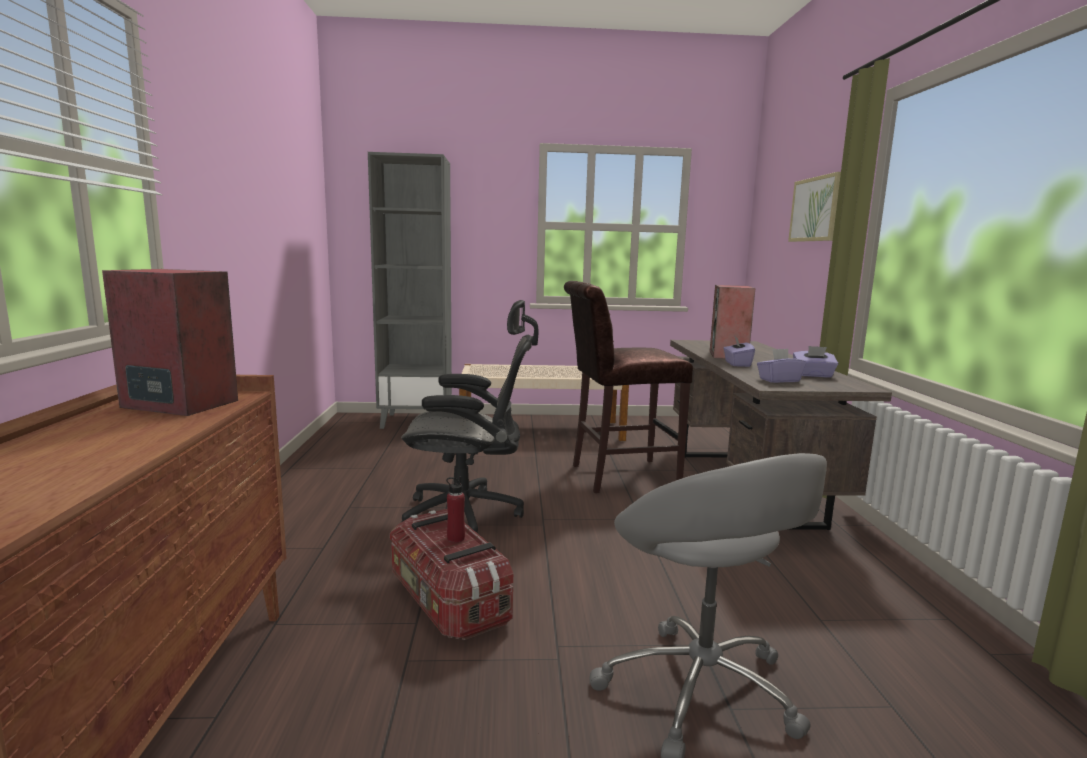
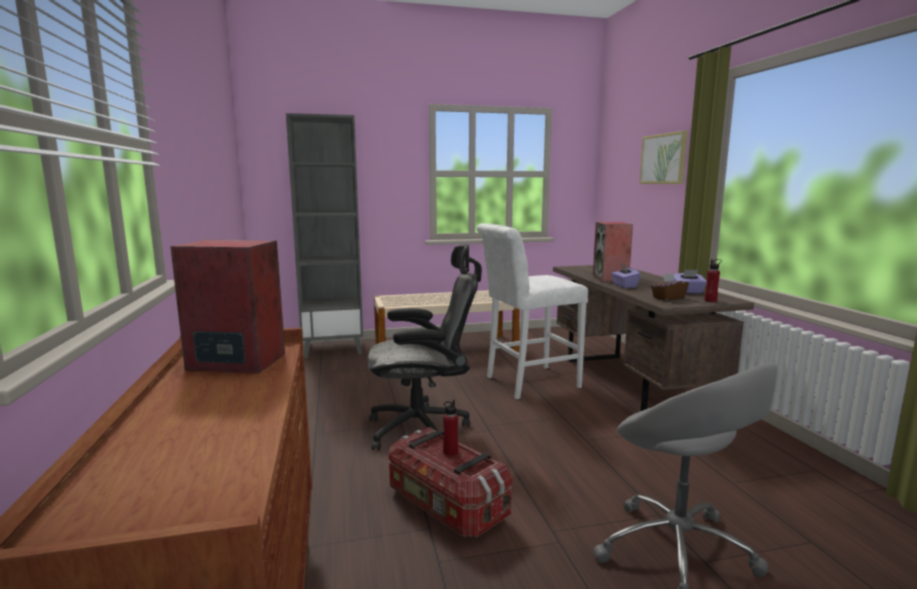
camera: 10 degrees left, 0 degrees up
(618, 476) = (527, 382): brown stool -> white stool
(779, 380) = (668, 298): purple tissue box -> brown tissue box
(833, 386) = (710, 301): none -> red bottle

